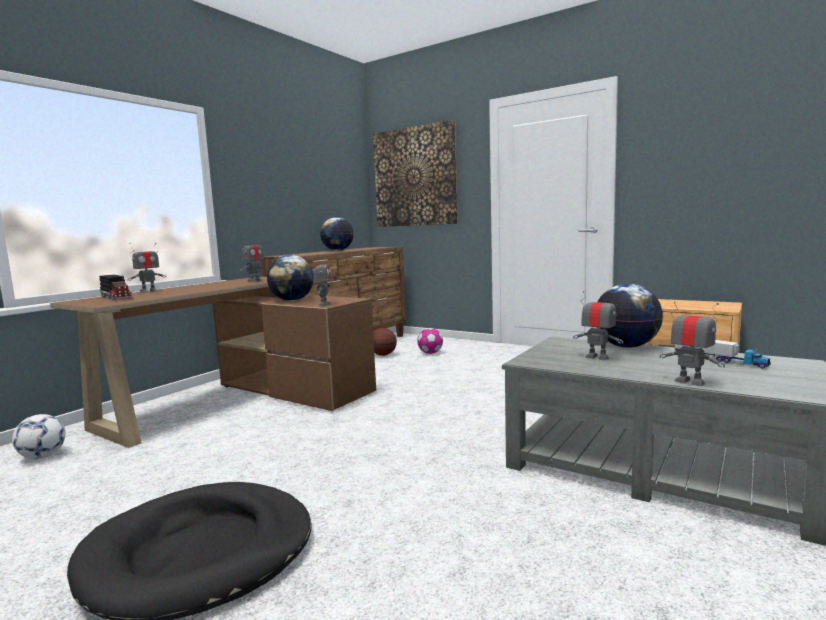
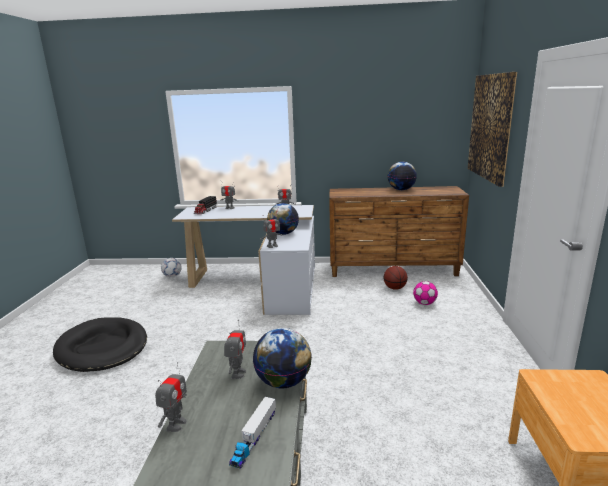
camera: 60 degrees right, 10 degrees up
(240, 401) = (261, 284): brown desk -> white desk

